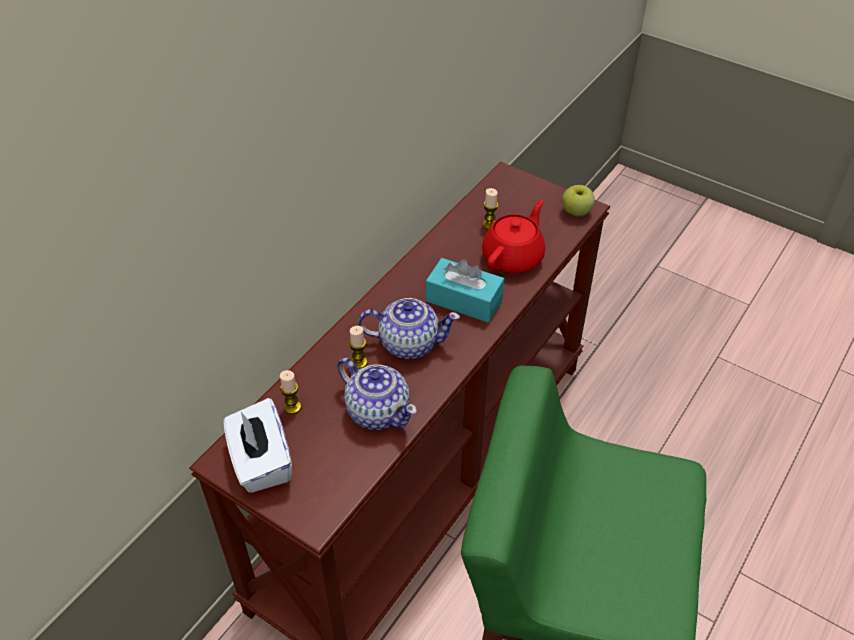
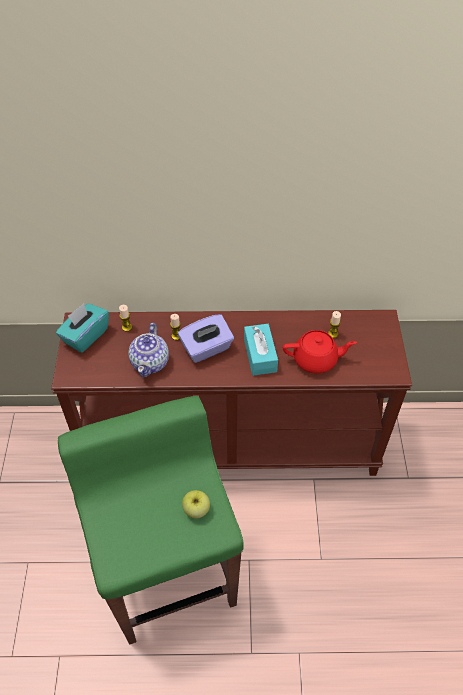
camera: 55 degrees right, 5 degrees up
(261, 462) = (85, 336): white tissue box -> turquoise tissue box
(408, 343) = (206, 348): teapot -> purple tissue box
(576, 212) = (387, 370): apple -> apple (196, 510)

